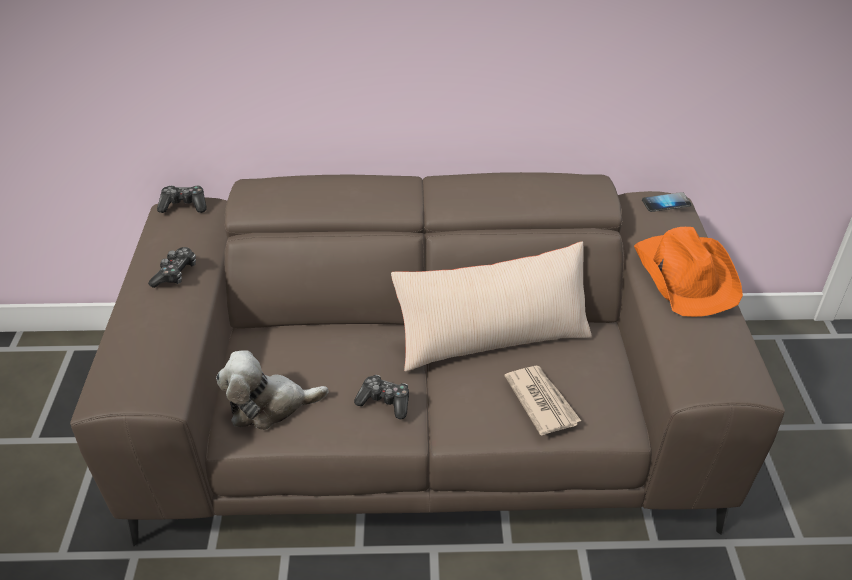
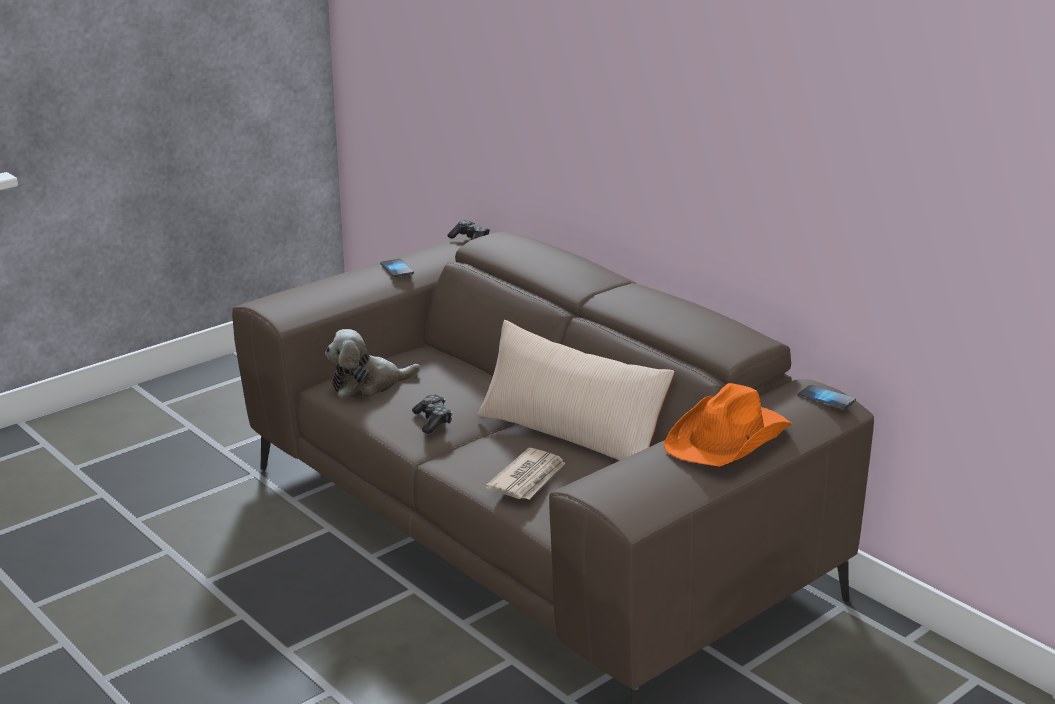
camera: 50 degrees right, 15 degrees down
(175, 274) = (397, 269): game controller -> phone
(269, 406) = (368, 385): plush toy -> plush toy turned 60 degrees counterclockwise

